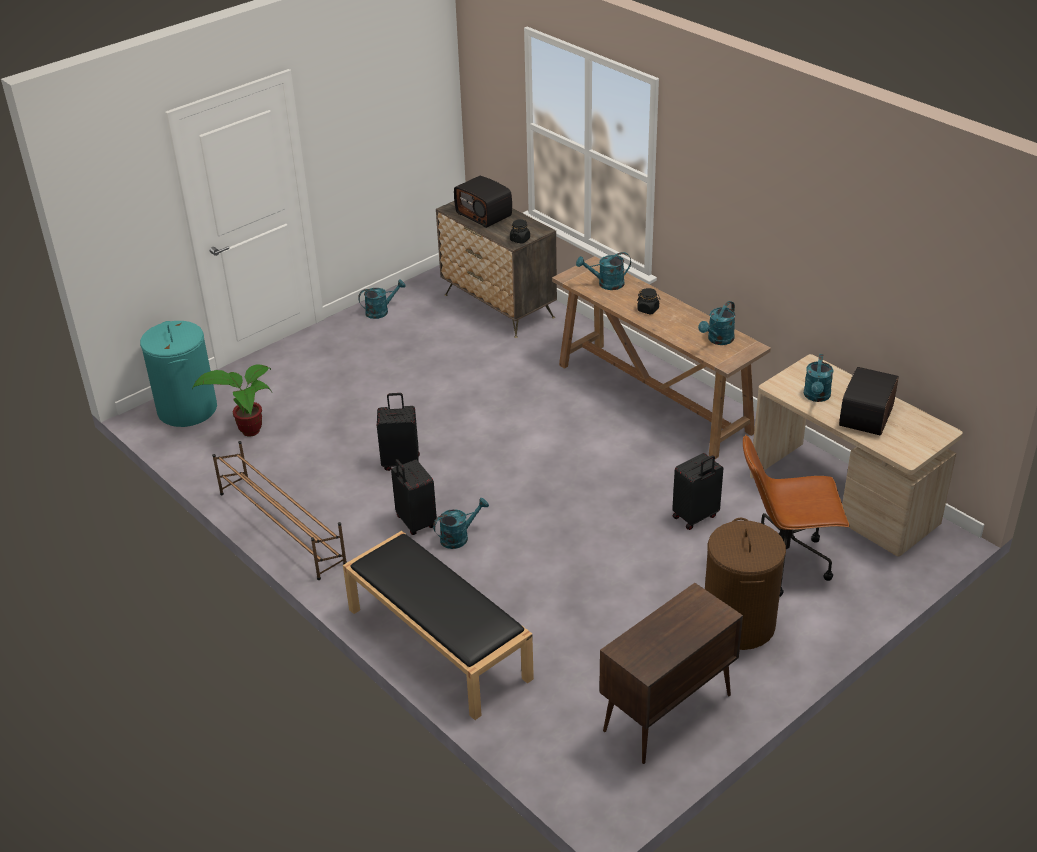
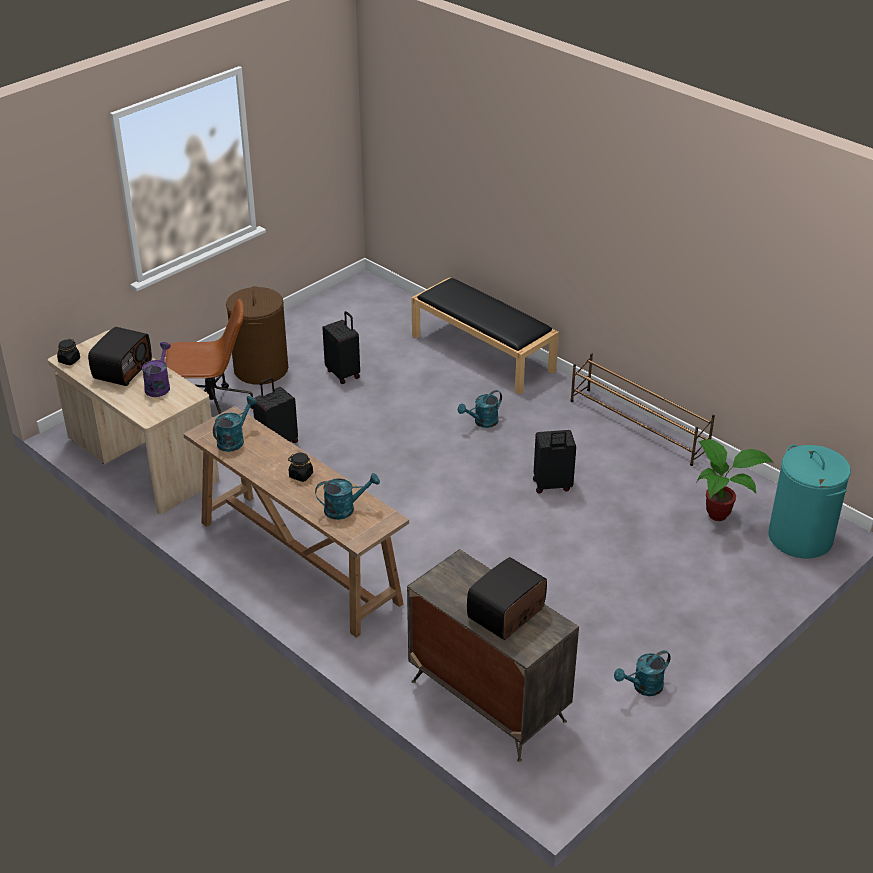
camera: 175 degrees right, 0 degrees up
(415, 523) = (523, 432): black suitcase -> black suitcase (343, 374)
(484, 214) = (507, 614): radio -> radio turned 90 degrees counterclockwise
(520, 239) = (452, 567): black jar -> black jar (69, 360)
(666, 714) = (322, 321): brown cabinet -> none
(816, 397) = (159, 386): turquoise watering can -> purple watering can

